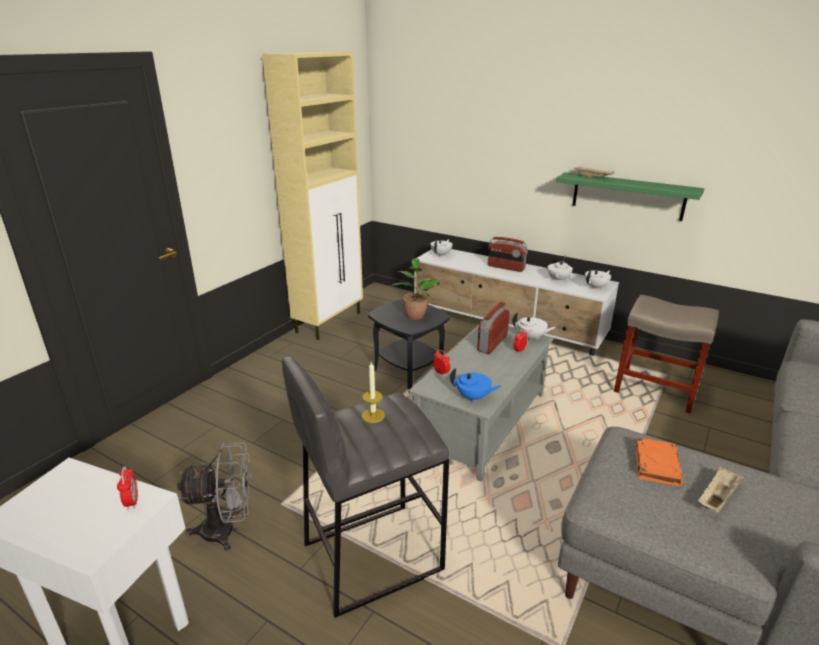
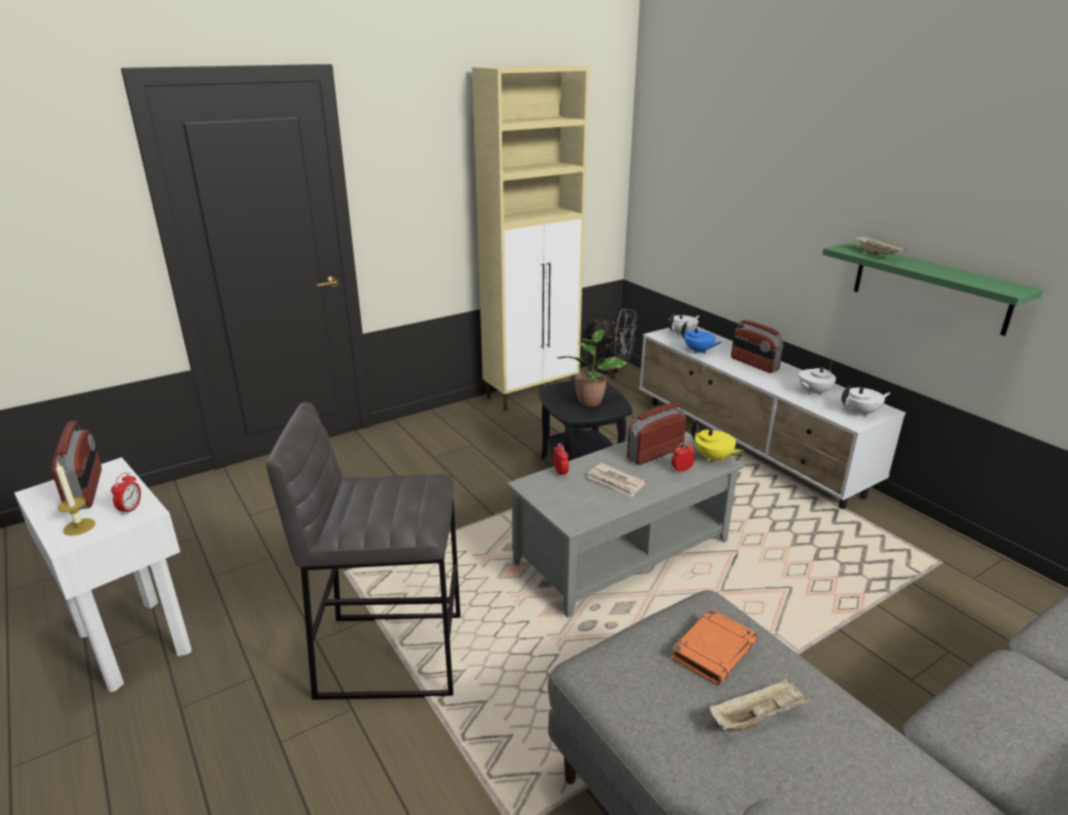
camera: 25 degrees right, 0 degrees up
(61, 499) = (86, 490): none -> radio
(227, 530) = (279, 580): grey fan -> grey fan (613, 372)
(373, 415) = (387, 489): candle -> candle (79, 527)
(473, 397) = (573, 509): blue teapot -> blue teapot (698, 351)
(484, 370) = (615, 482): none -> newspaper
(531, 337) = (713, 458): white teapot -> yellow teapot
(656, 389) = (906, 578): beige stool -> none

